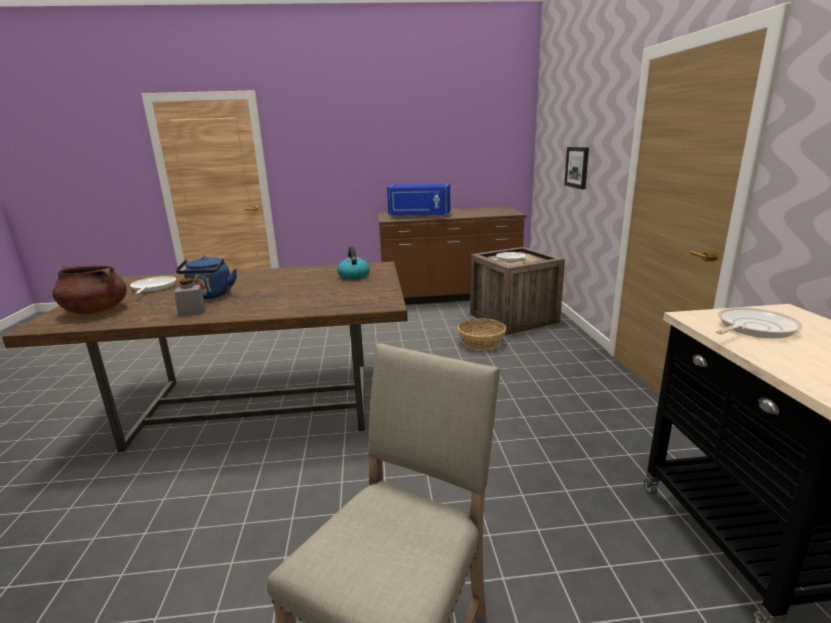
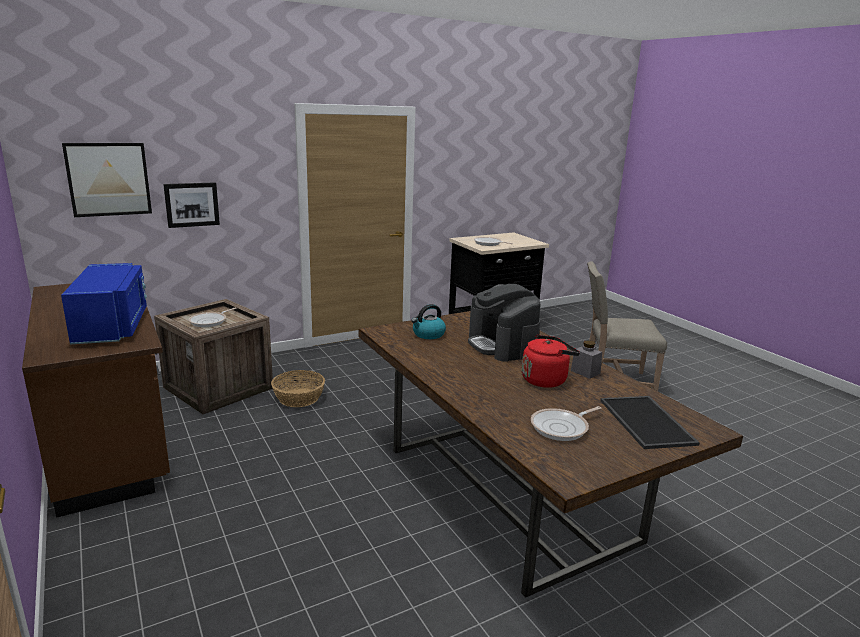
camera: 115 degrees left, 0 degrees up
(95, 311) = (648, 422): brown cooking pot -> tray
(210, 296) = (546, 380): blue kettle -> red kettle
(294, 294) = (502, 345): none -> coffee machine
(555, 141) = (108, 179): none -> picture

